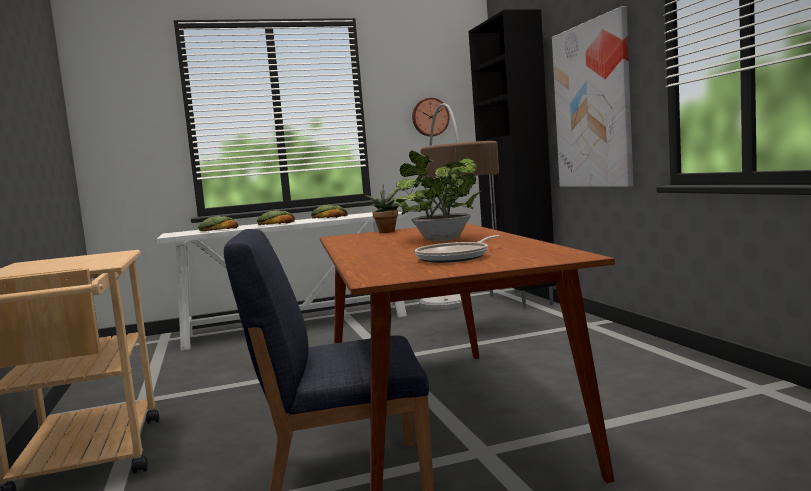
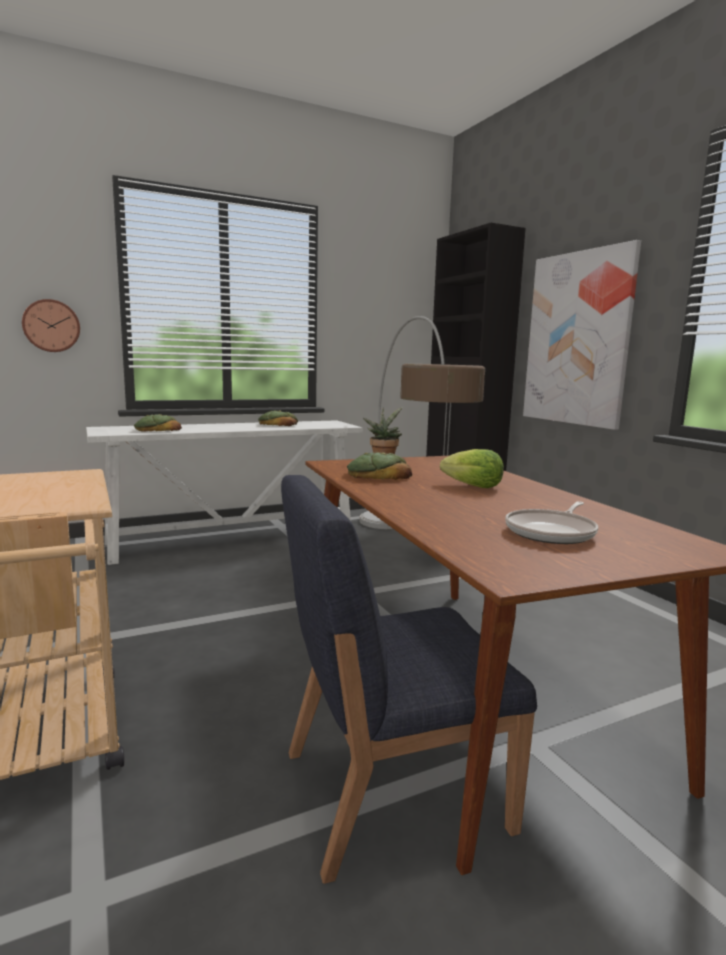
camera: 10 degrees left, 5 degrees up
(276, 224) = (223, 428): bread -> bread (378, 475)
(430, 117) = (383, 325): wall clock -> wall clock (51, 326)
(439, 239) = (473, 487): potted plant -> lettuce

